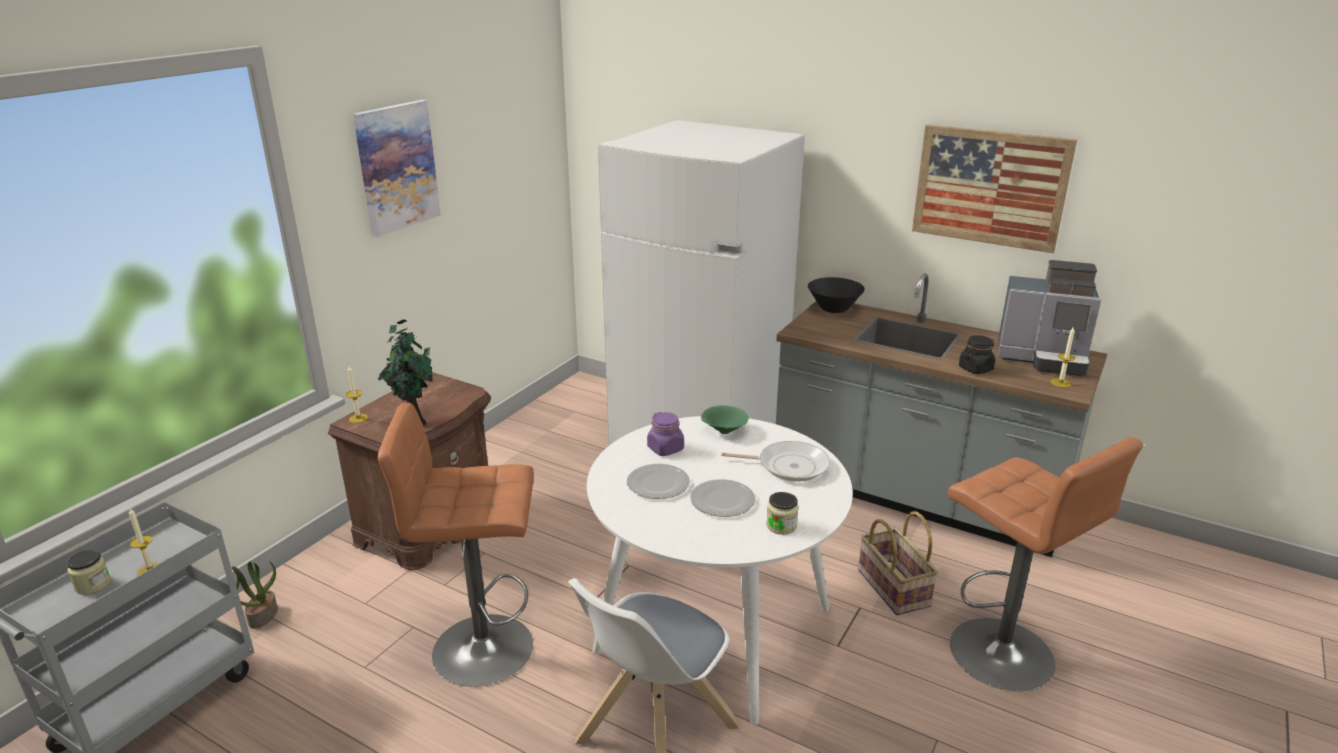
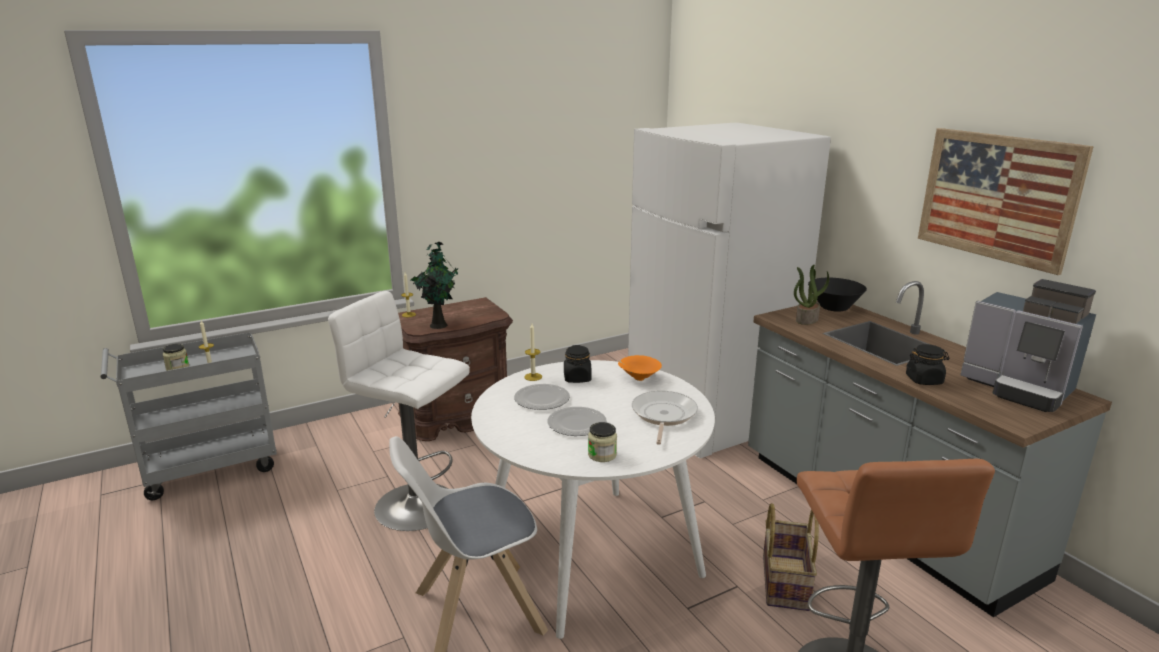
camera: 30 degrees right, 5 degrees down
(263, 616) = (311, 439): potted plant -> potted plant (806, 319)
(397, 167) = (487, 135): picture -> none
(482, 649) = (415, 505): brown stool -> white stool
(665, 449) = (577, 378): purple jar -> black jar
(723, 431) = (638, 378): green bowl -> orange bowl
(788, 466) = (663, 415): frying pan -> frying pan turned 120 degrees counterclockwise
(1060, 383) = (1012, 413): candle -> candle (533, 377)

